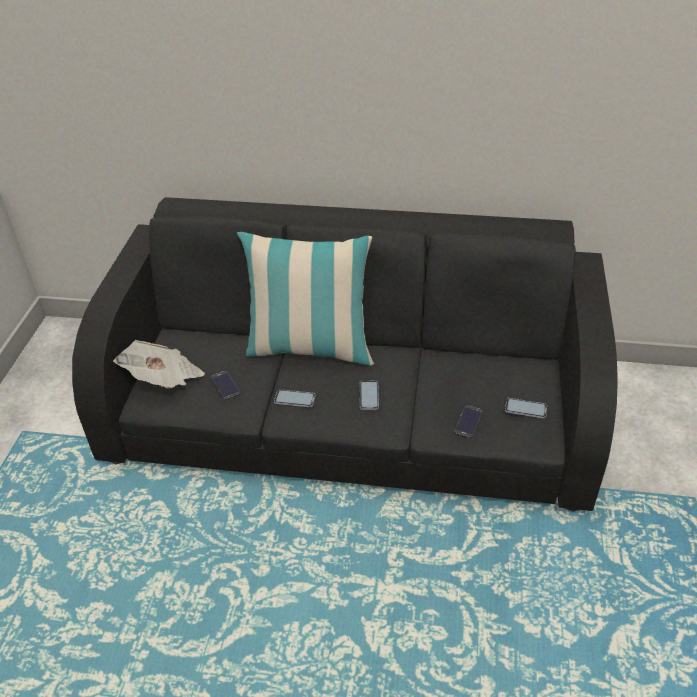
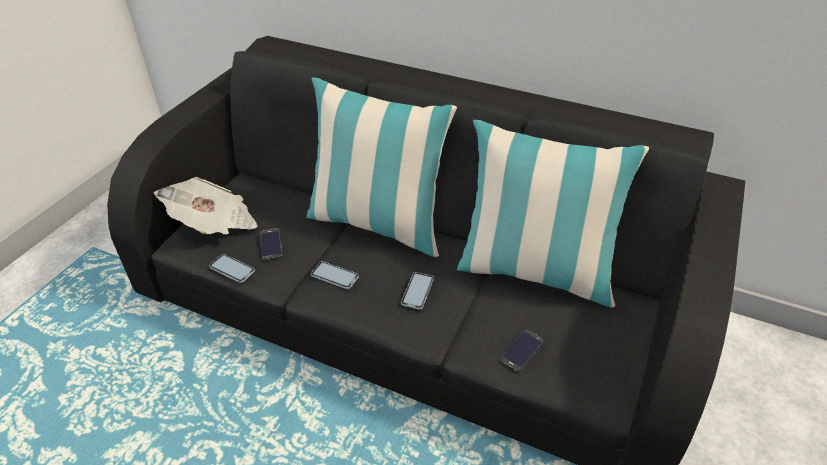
camera: 15 degrees right, 0 degrees up
(456, 360) = (534, 272): none -> pillow
(525, 409) = (598, 351): phone -> phone (232, 269)

